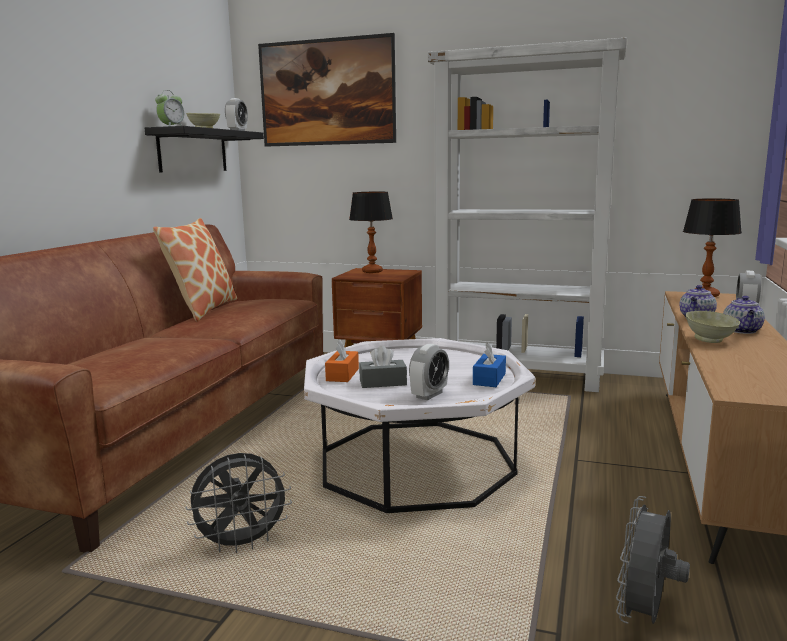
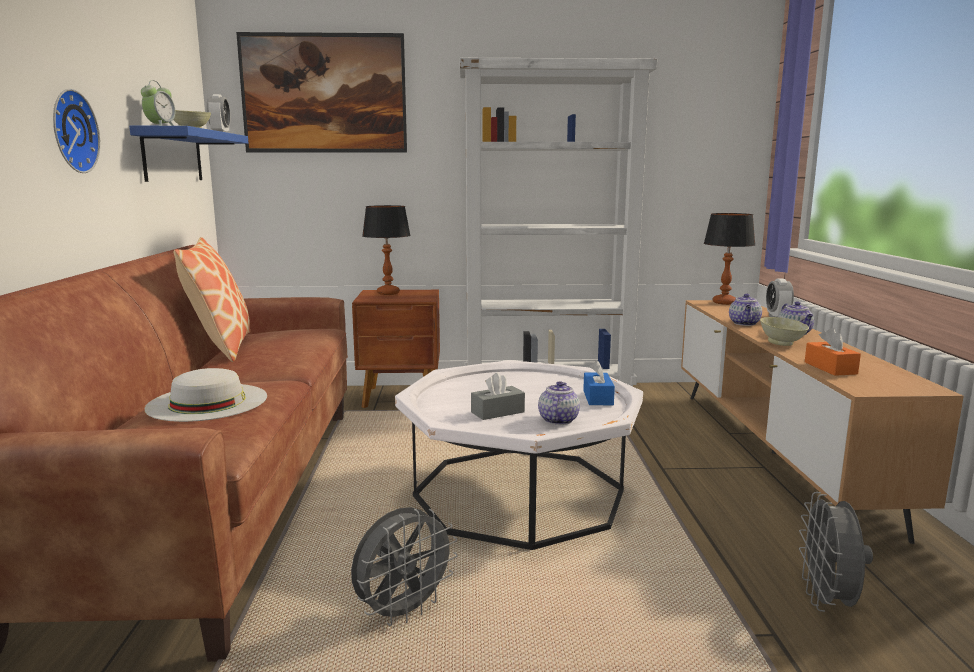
camera: 20 degrees left, 0 degrees up
(80, 133) = (70, 131): none -> wall clock
(135, 349) = (208, 402): none -> white hat
(193, 151) = (173, 156): black shelf -> blue shelf
(342, 374) = (445, 408): orange tissue box -> orange tissue box (830, 368)
(429, 395) = (558, 420): alarm clock -> teapot

